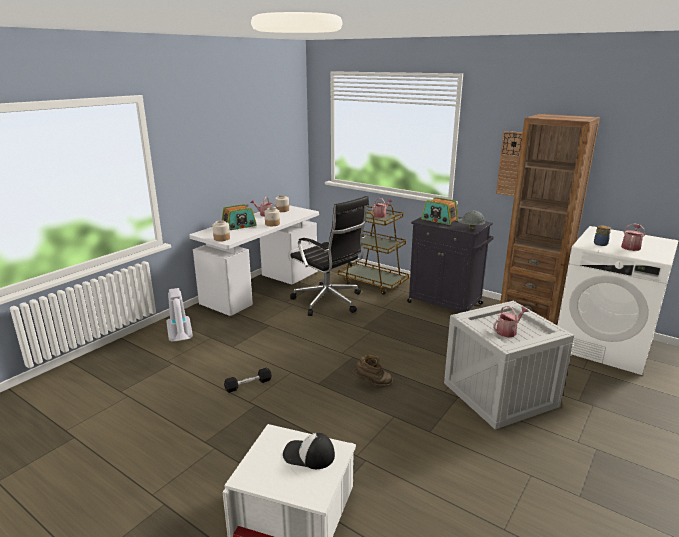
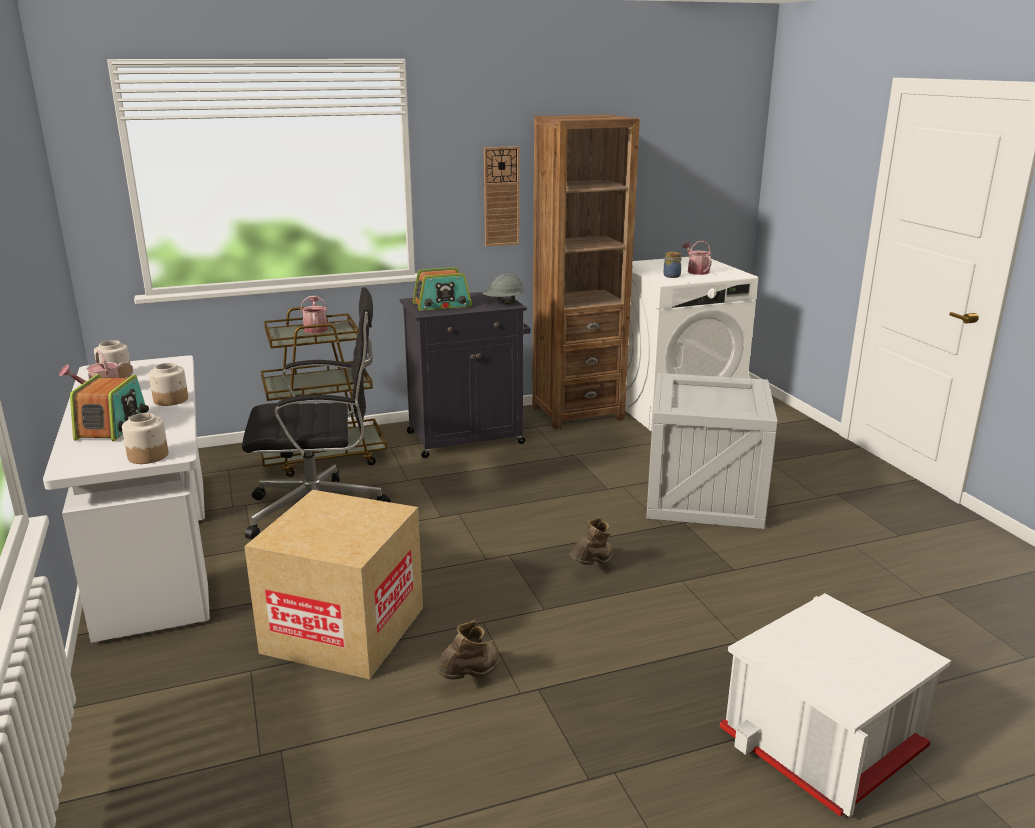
camera: 55 degrees left, 0 degrees up
(181, 340) = (205, 712): vacuum cleaner -> none
(248, 385) = (470, 677): black dumbbell -> brown boot
(252, 343) = (344, 630): none -> cardboard box
(308, 455) = (827, 635): cap -> none
(508, 331) = (720, 403): watering can -> none

